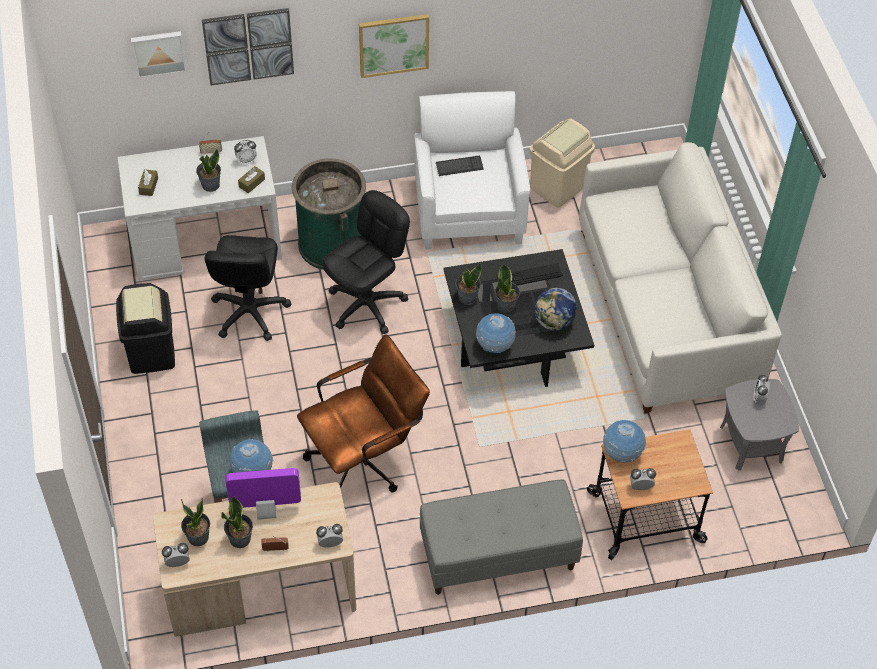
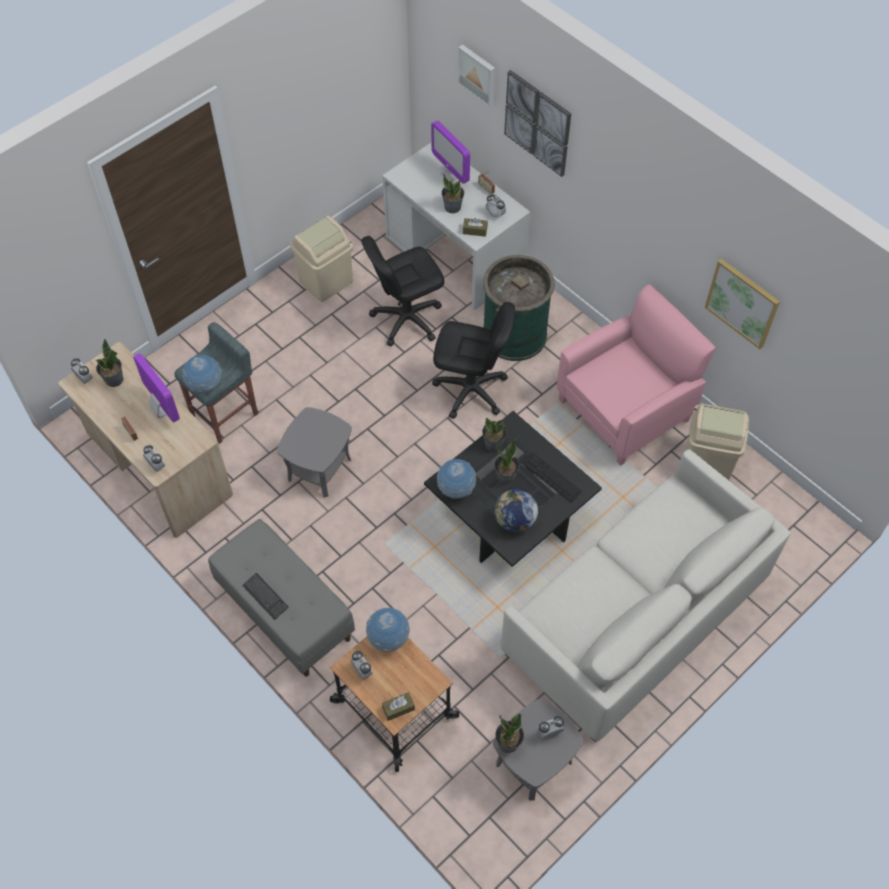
camera: 60 degrees right, 5 degrees up
(148, 186) = (422, 172): brown tissue box -> brown tissue box (398, 708)
(151, 352) = (325, 281): black trash can -> beige trash can
(171, 167) = (451, 175): none -> monitor
(240, 539) = (127, 406): potted plant -> potted plant (508, 743)
(365, 459) = (319, 469): brown office chair -> grey side table
(393, 44) = (640, 218): picture -> picture (742, 303)
(459, 166) = (629, 364): keyboard -> keyboard (265, 597)
(469, 211) = (625, 409): white armchair -> pink armchair

